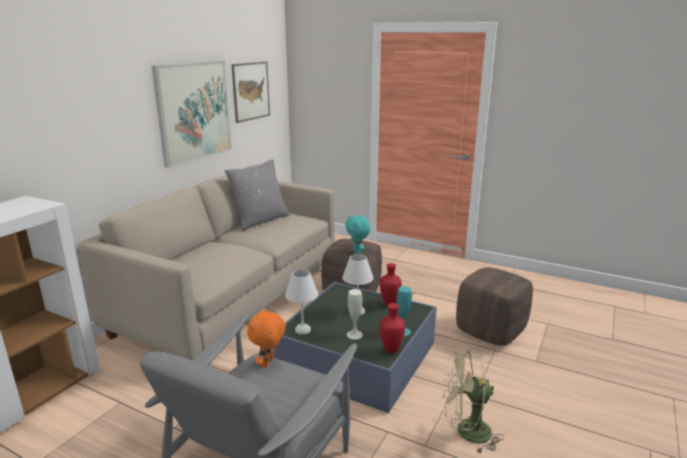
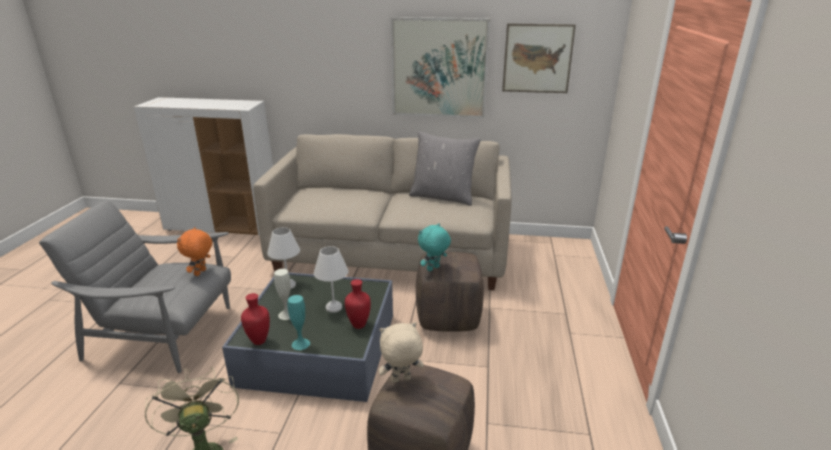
camera: 70 degrees right, 5 degrees up
(268, 363) = (201, 273): orange plush toy -> orange plush toy turned 75 degrees counterclockwise
(487, 282) = (401, 380): none -> beige plush toy

